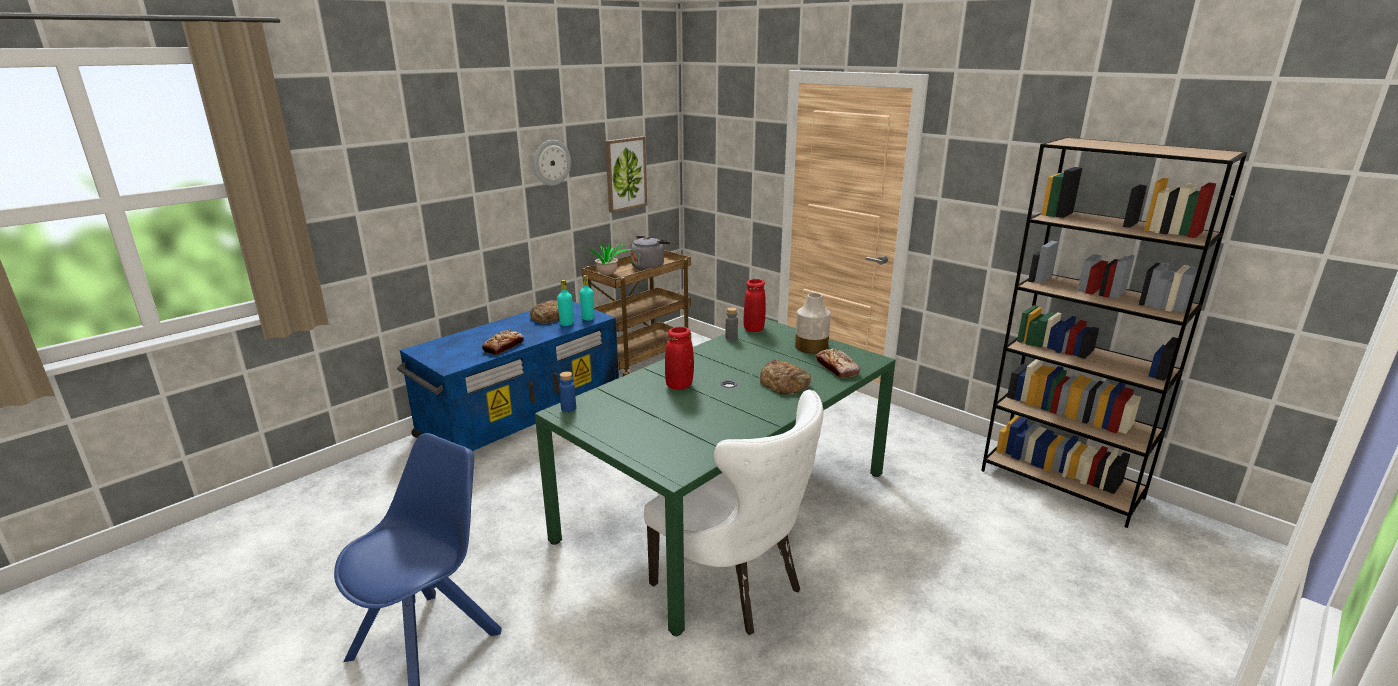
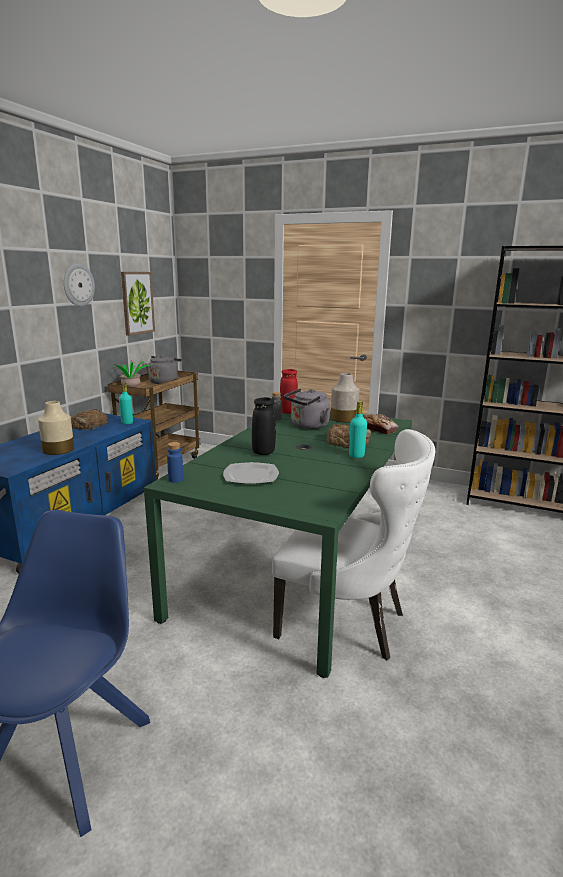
camera: 20 degrees left, 5 degrees down
(503, 347) = (58, 449): bread -> beige vase
(566, 324) = (109, 428): turquoise bottle -> turquoise bottle (356, 455)
(642, 415) = (250, 476): none -> plate
(679, 385) = (263, 452): red vase -> black vase
(758, 353) = (308, 426): none -> grey kettle

